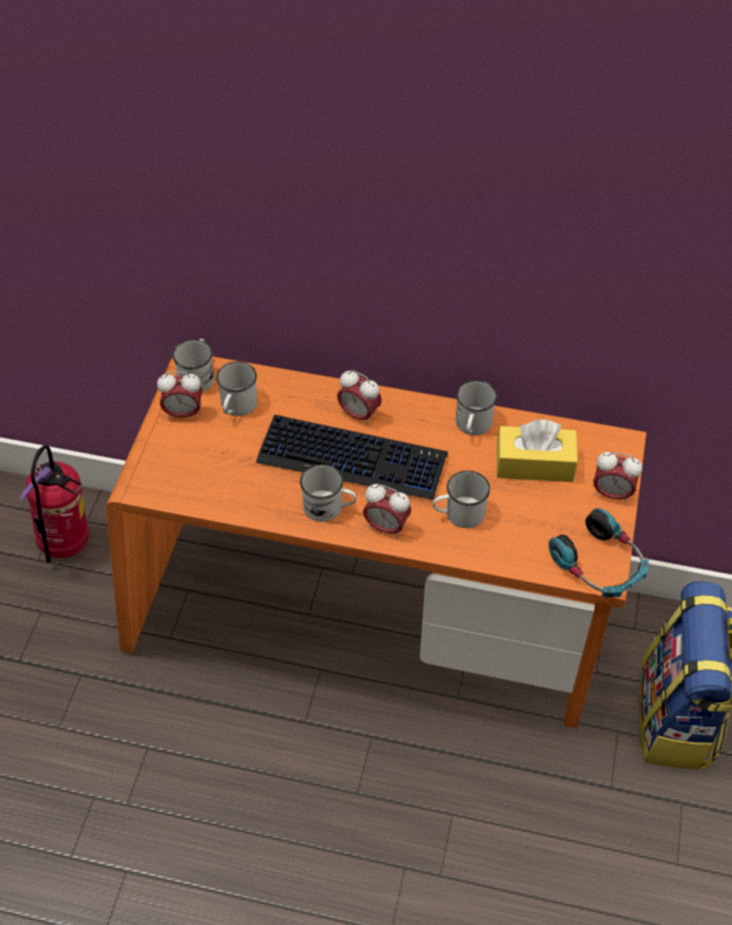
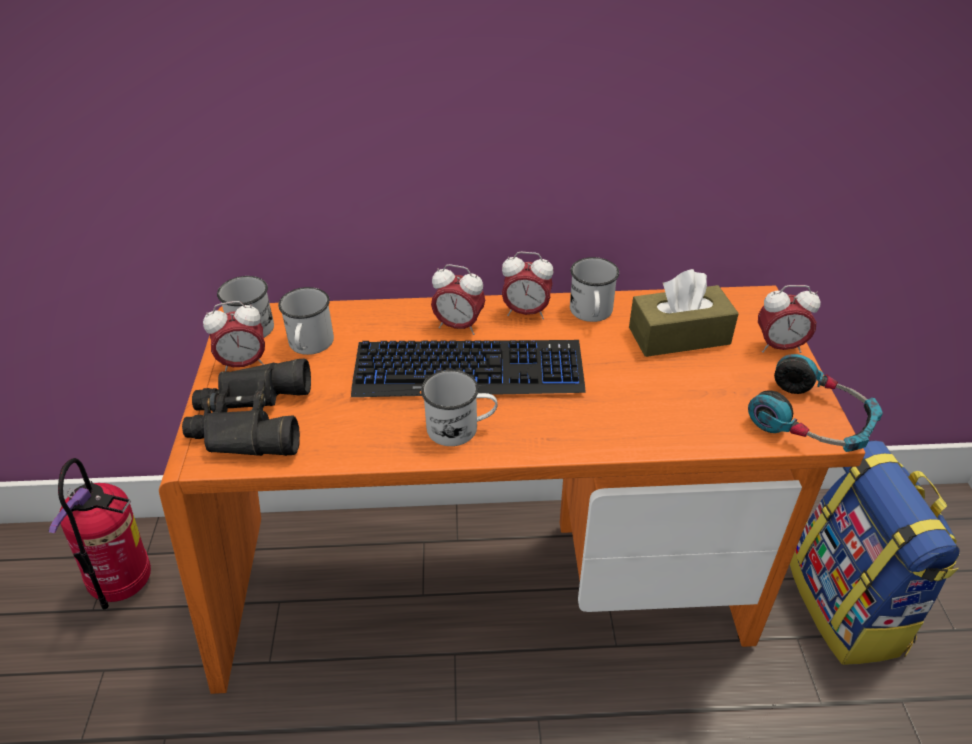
camera: 15 degrees left, 10 degrees down
(177, 465) = (248, 420): none -> black binoculars
(386, 527) = (540, 434): alarm clock -> alarm clock (526, 312)
(459, 514) = (621, 402): white mug -> none
(534, 464) = (679, 336): yellow tissue box -> brown tissue box

